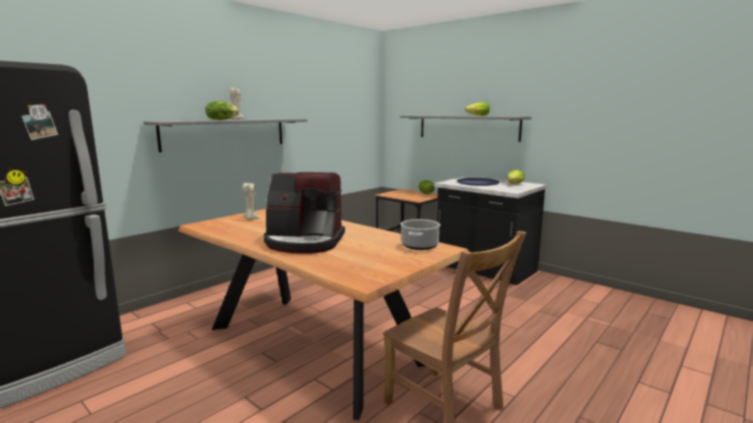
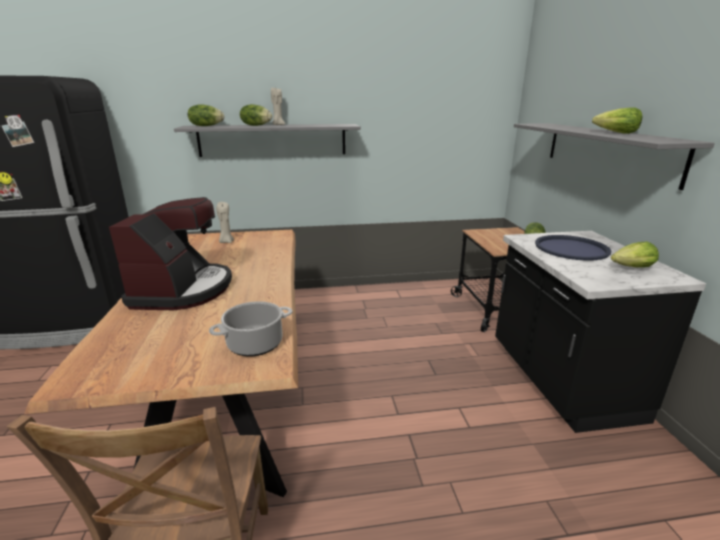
camera: 40 degrees right, 10 degrees up
(176, 120) = (206, 126): none -> lettuce
(304, 242) = (183, 290): coffee machine -> coffee machine turned 135 degrees counterclockwise

